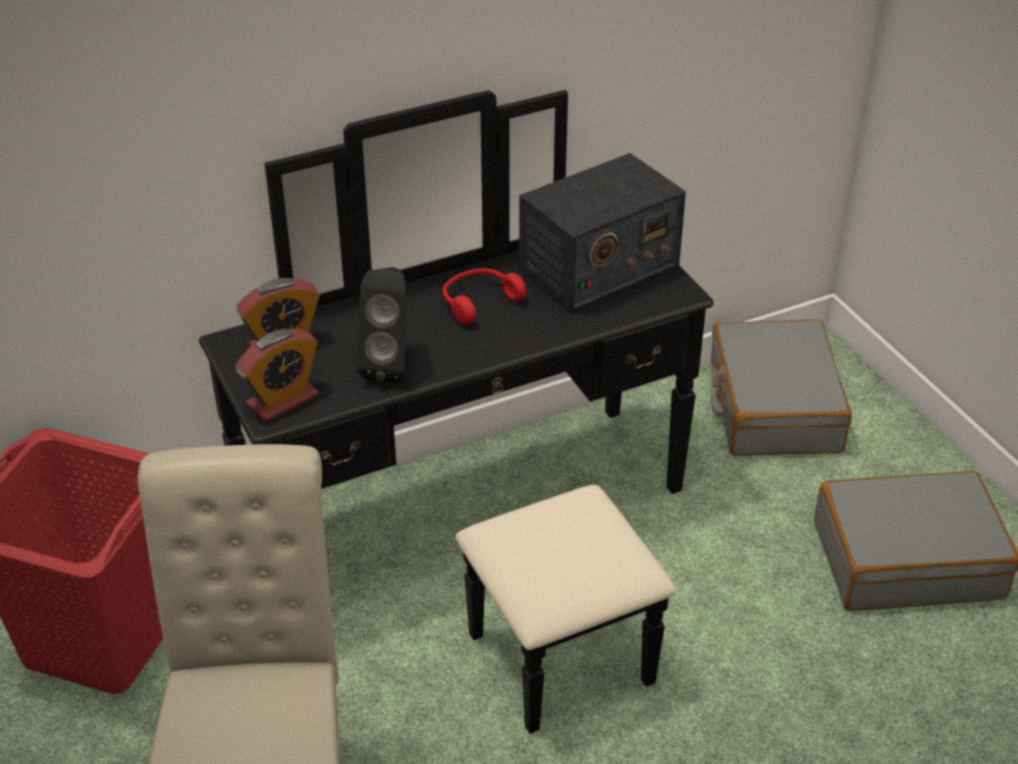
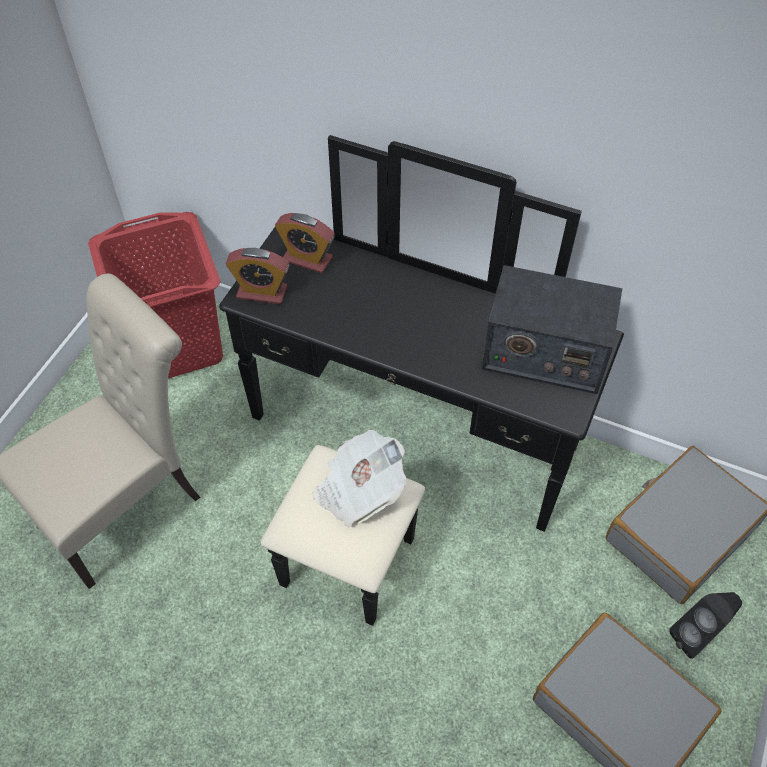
camera: 50 degrees right, 15 degrees up
(389, 365) = (339, 316): black speaker -> black speaker (696, 635)
(478, 301) = (442, 316): red headphones -> none
(556, 524) = (359, 490): none -> newspaper

